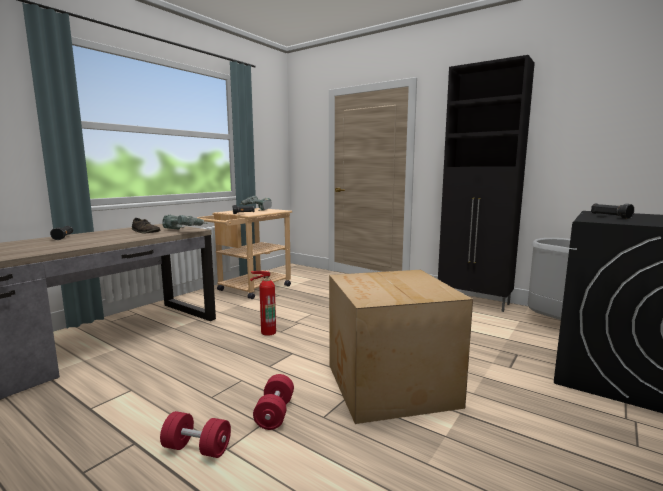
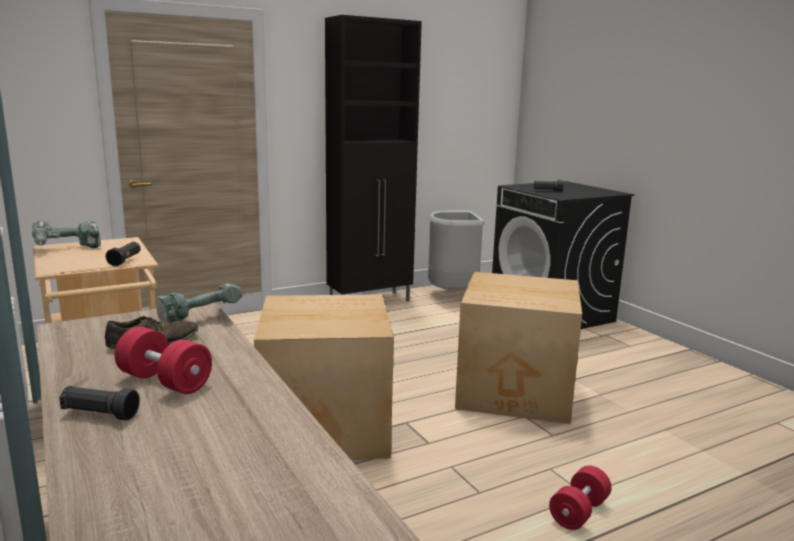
camera: 65 degrees left, 5 degrees up
(266, 332) = (323, 426): fire extinguisher -> cardboard box
(275, 413) = (535, 458): red dumbbell -> red dumbbell (165, 381)

